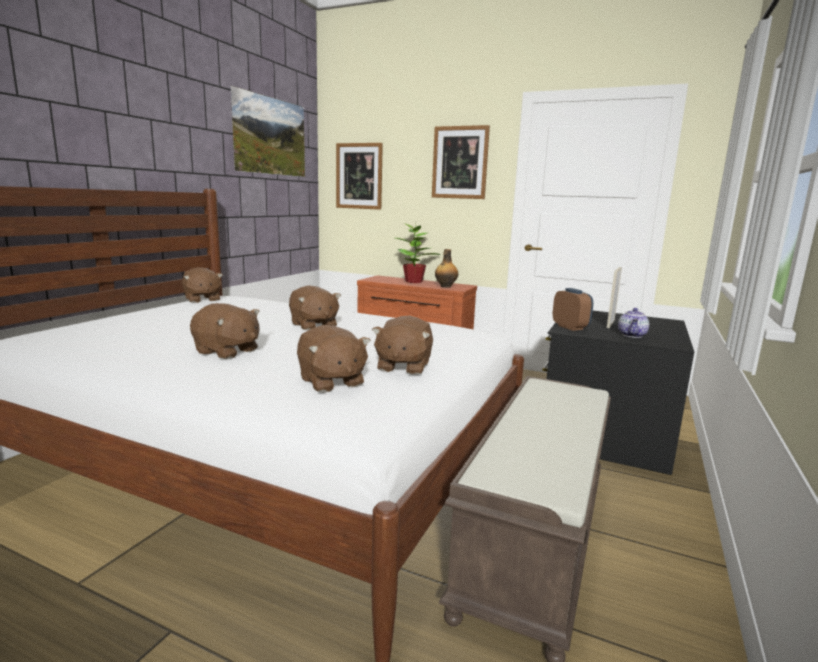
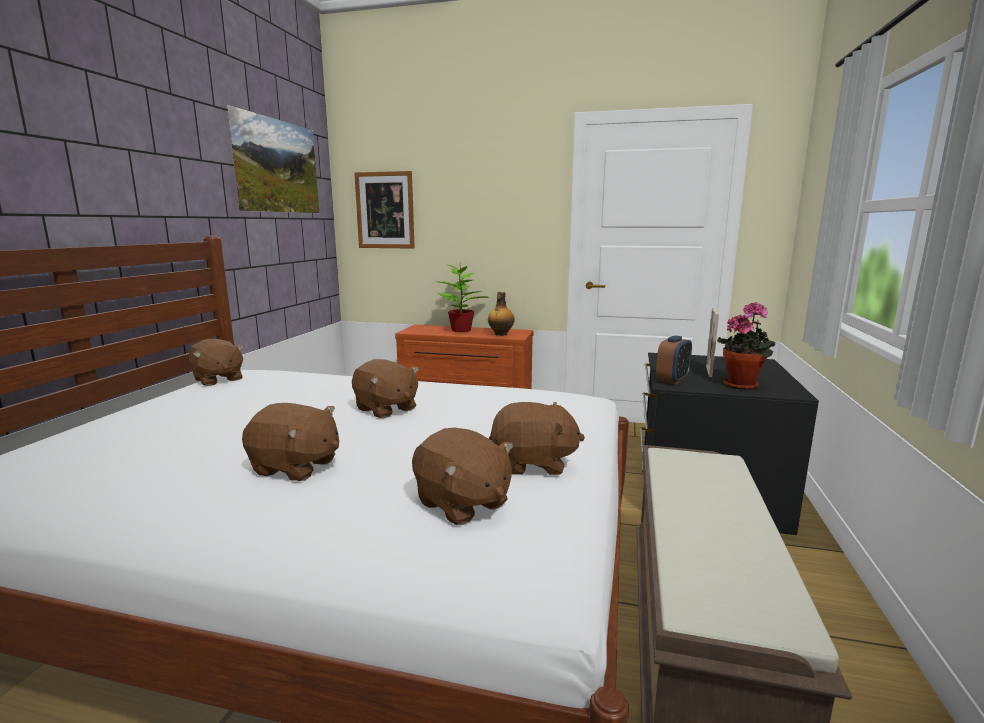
camera: 10 degrees left, 0 degrees up
(403, 366) = (533, 464): brown plush toy -> brown plush toy turned 90 degrees counterclockwise
(460, 162) = (505, 192): picture -> none
(570, 327) = (672, 380): alarm clock -> alarm clock turned 75 degrees clockwise
(632, 335) = (742, 385): teapot -> potted plant

